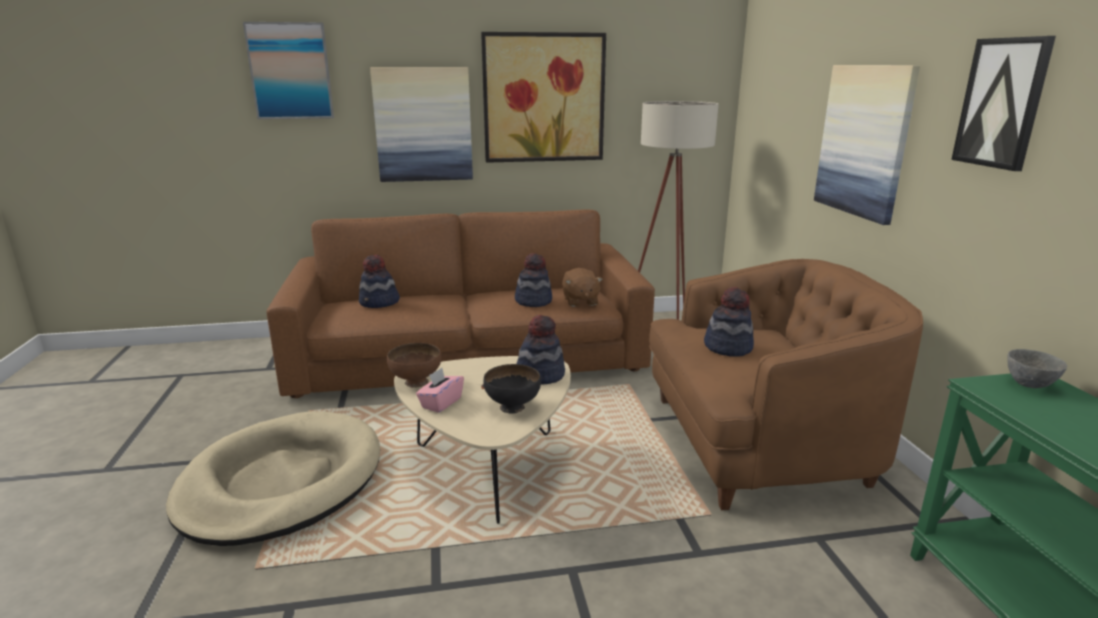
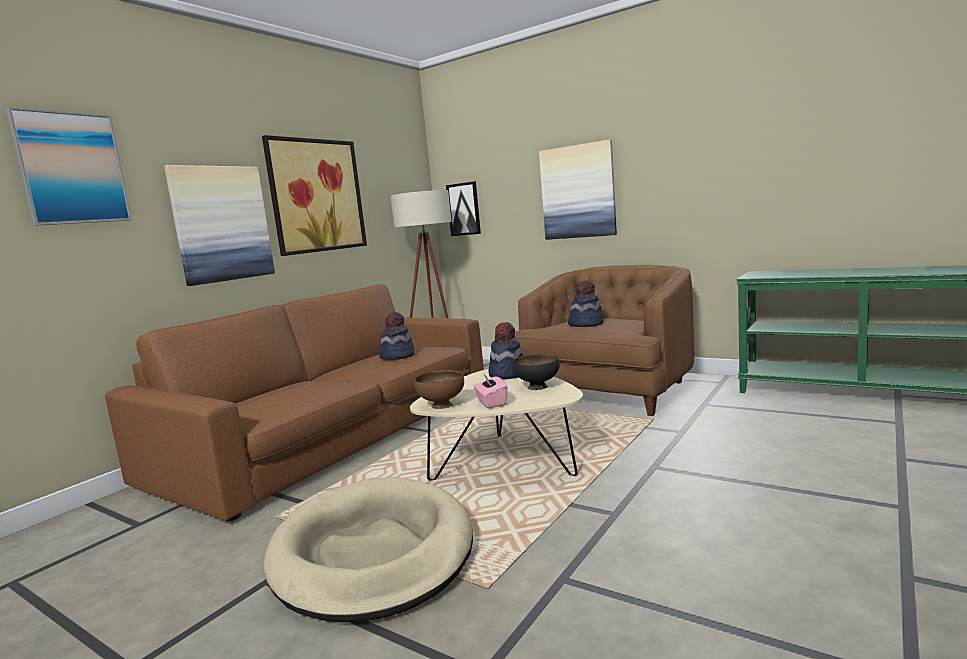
camera: 45 degrees left, 10 degrees down
(379, 303) = (269, 395): hat -> none
(580, 301) = (427, 348): brown plush toy -> none
(1002, 103) = (676, 148): picture -> picture (464, 209)
(1030, 385) = (759, 273): grey bowl -> none

